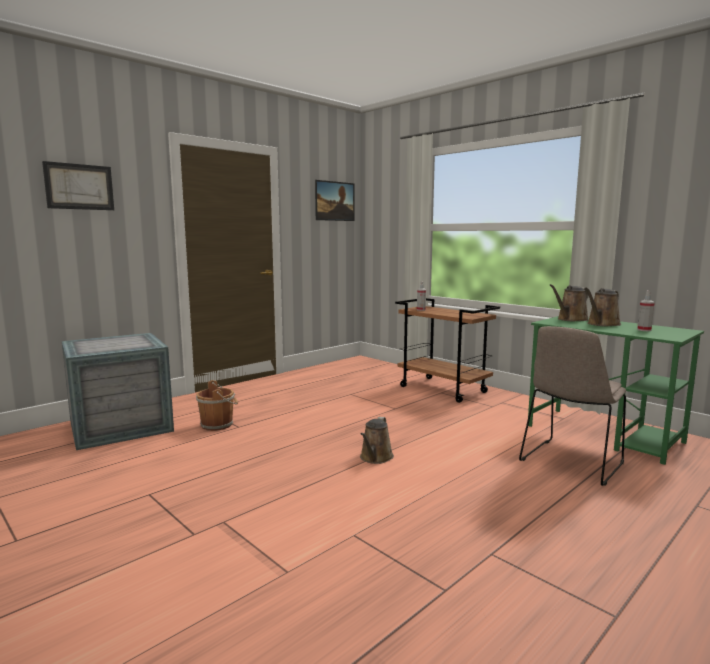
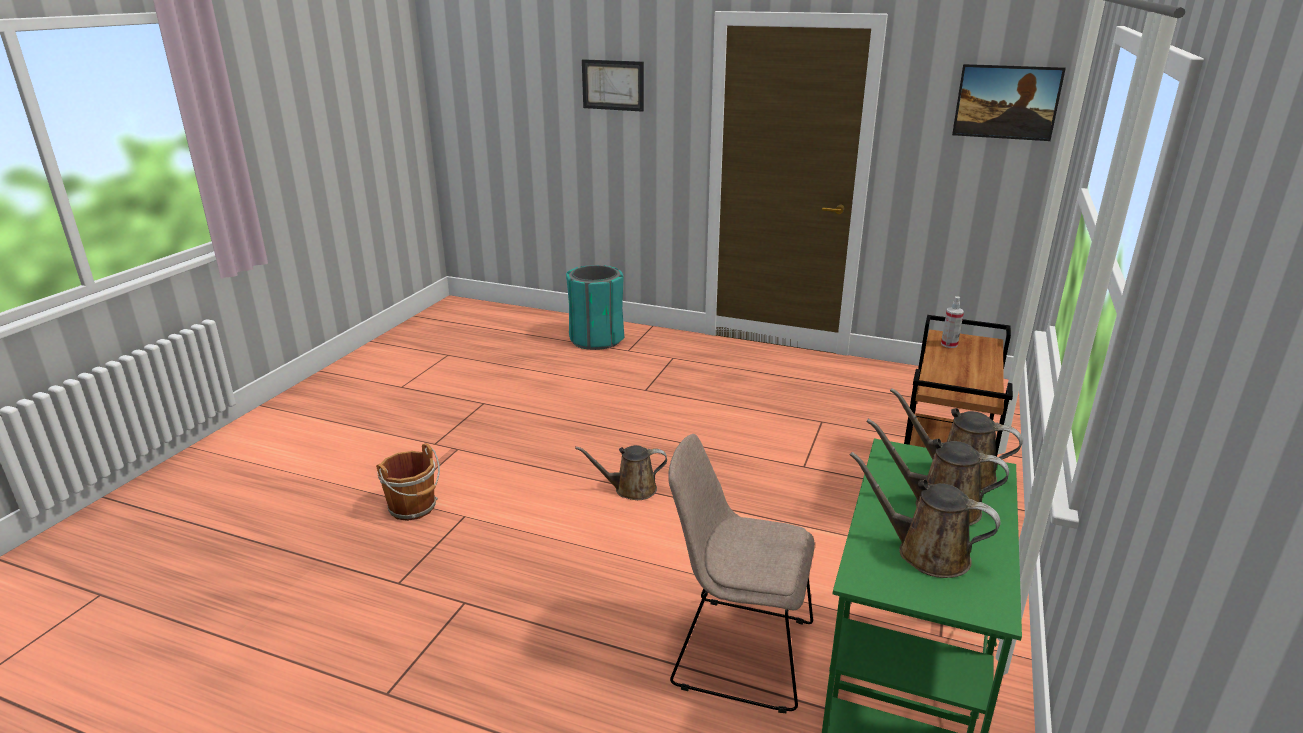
camera: 65 degrees right, 15 degrees up
(119, 426) = (596, 339): crate -> turquoise trash can
(218, 424) = (641, 378): brown bucket -> brown bucket (414, 508)
(644, 330) = (925, 553): spray bottle -> brown watering can

